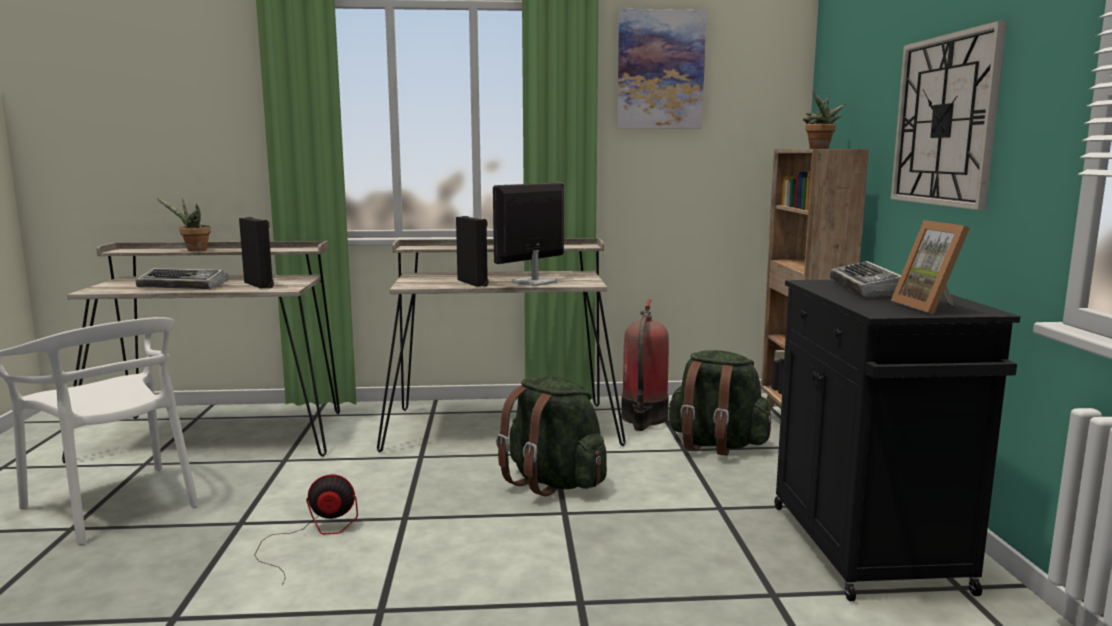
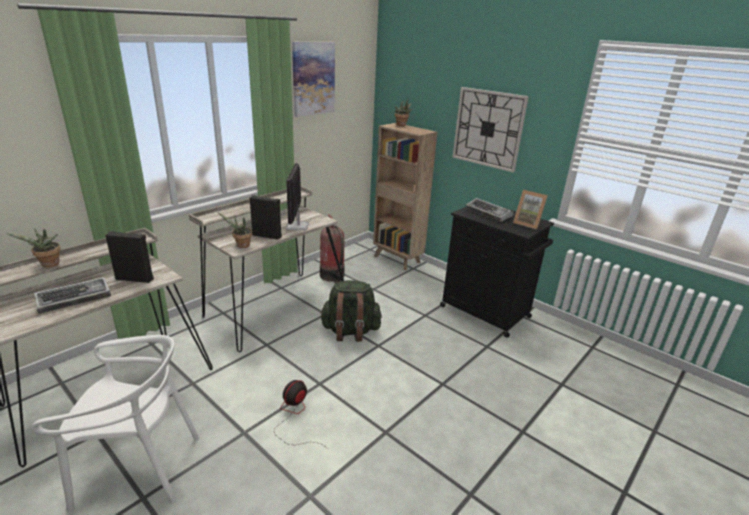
camera: 45 degrees left, 15 degrees up
(421, 284) = (241, 246): none -> potted plant
(716, 445) = (381, 281): green backpack -> none

